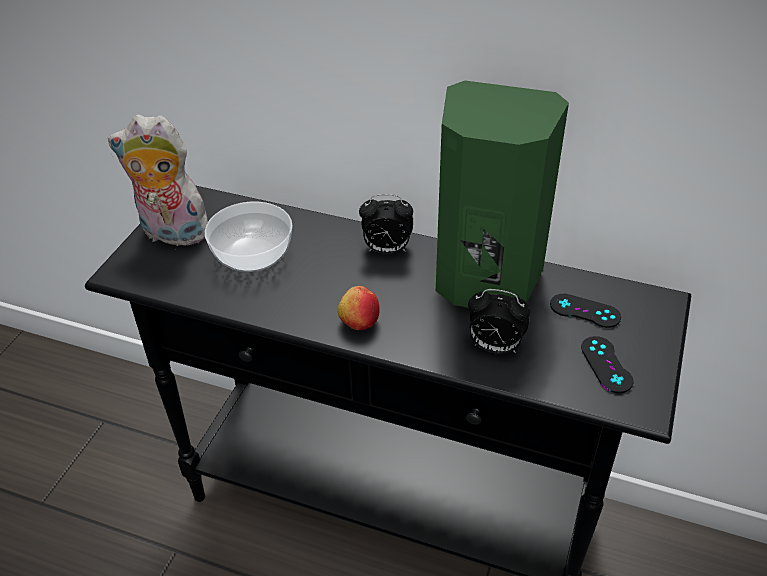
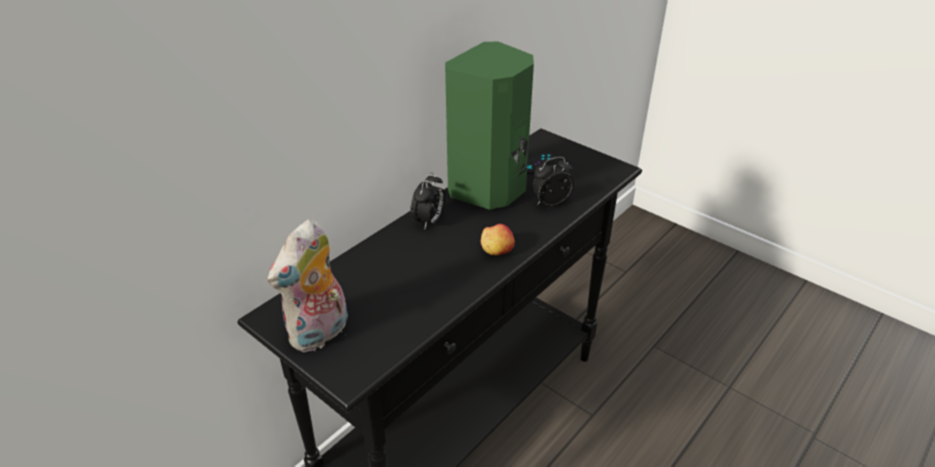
camera: 70 degrees left, 5 degrees down
(251, 254) = (385, 289): bowl -> none
(494, 347) = (550, 203): alarm clock -> alarm clock turned 150 degrees counterclockwise
(606, 364) = (583, 169): black game controller -> none

